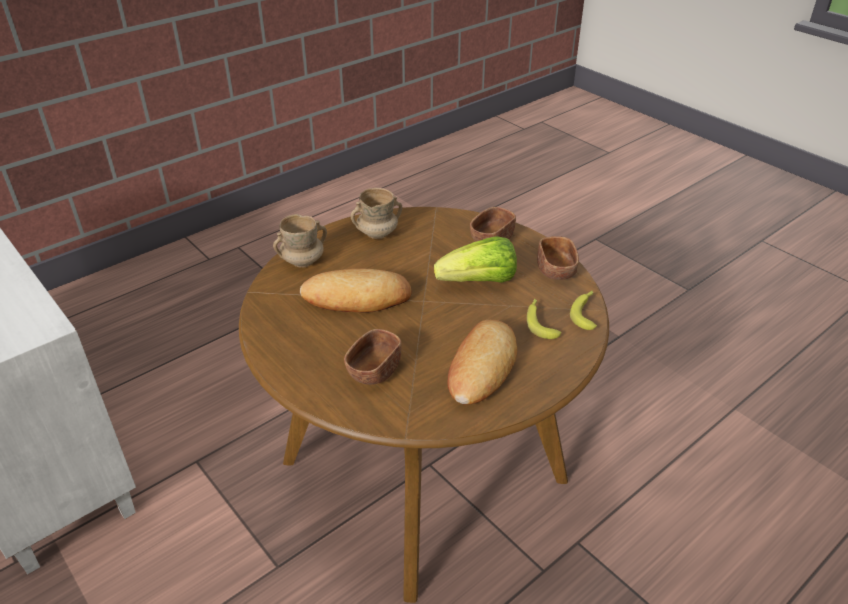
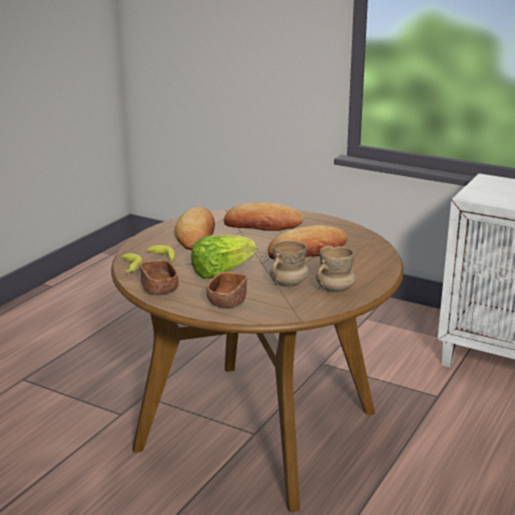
camera: 160 degrees right, 15 degrees down
(303, 261) = (374, 262): beige mug -> beige mug (289, 284)
(374, 370) = (262, 224): brown bowl -> bread

